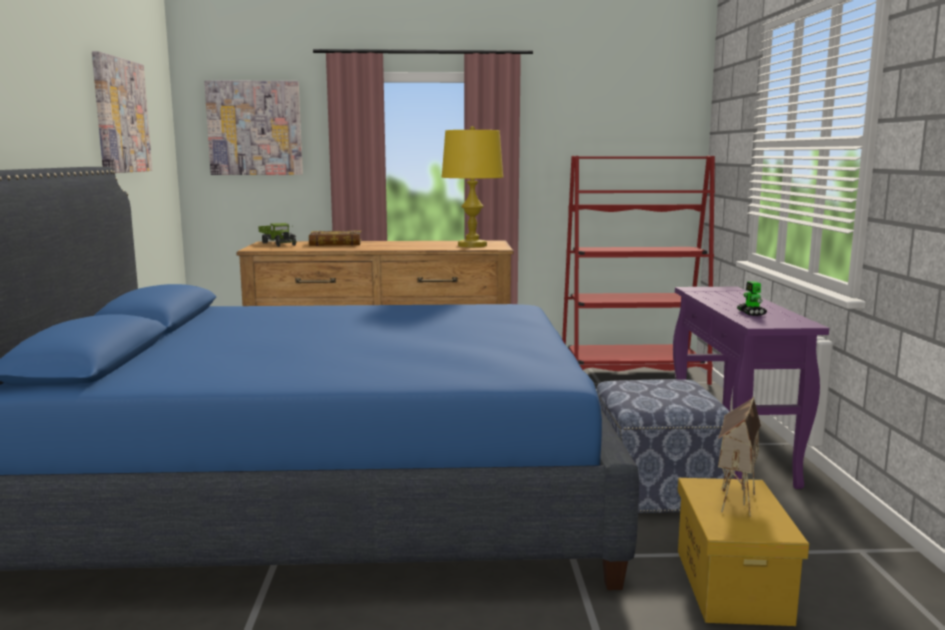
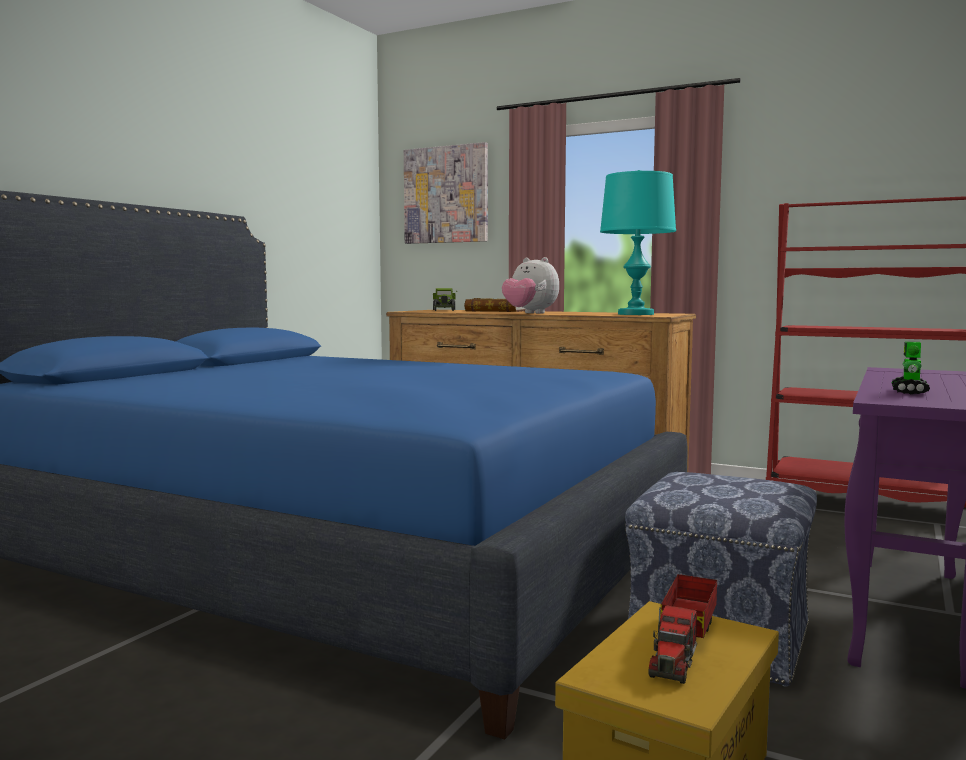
camera: 30 degrees right, 5 degrees down
(121, 116) = (290, 177): picture -> none
(383, 248) = (530, 313): none -> plush toy
(472, 245) = (635, 314): yellow table lamp -> turquoise table lamp
(734, 499) = (683, 644): toy house -> toy truck

